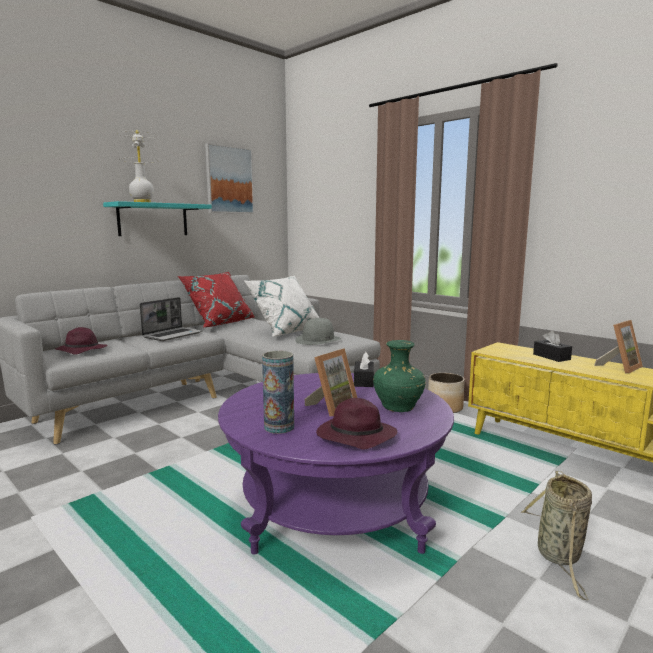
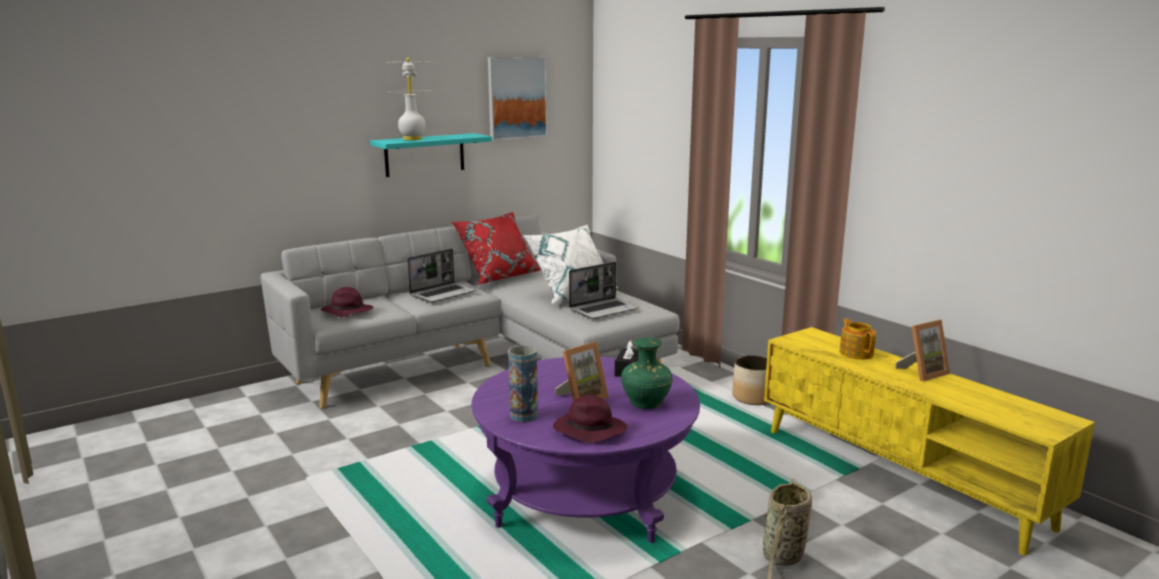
camera: 10 degrees right, 5 degrees up
(318, 339) = (604, 309): grey hat -> laptop
(551, 357) = (856, 353): black tissue box -> teapot

